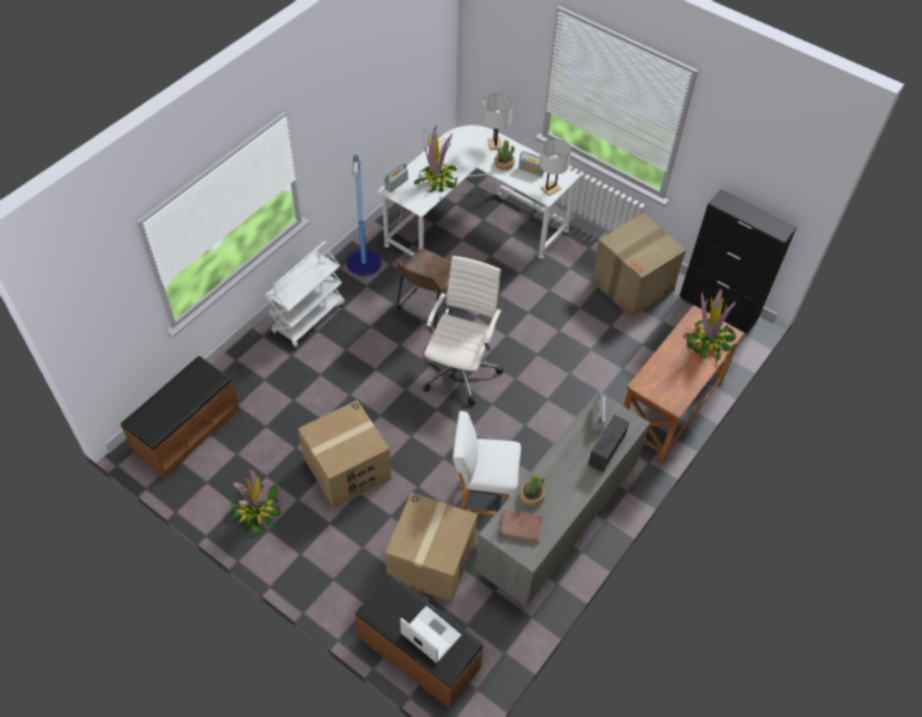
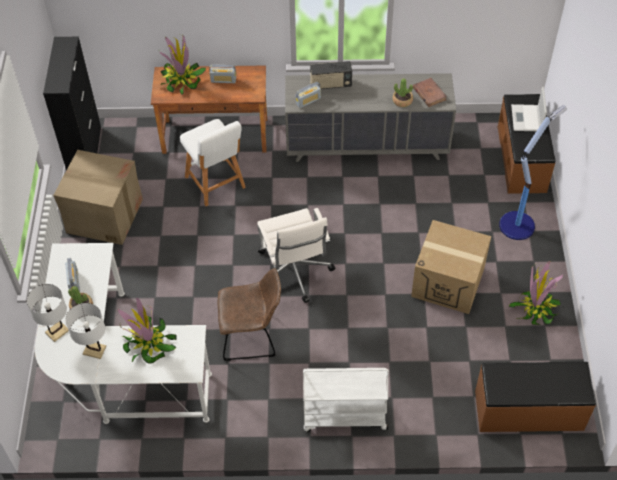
camera: 125 degrees left, 0 degrees up
(364, 263) = (244, 420): floor lamp -> floor lamp (517, 224)
(396, 184) = (180, 373): radio -> radio (223, 80)
(431, 561) = (461, 190): cardboard box -> none
(461, 368) = (293, 273): white office chair -> white office chair turned 90 degrees counterclockwise
(482, 499) = (390, 192): white stool -> white stool (216, 184)
(550, 189) = (88, 254): white table lamp -> white table lamp (94, 350)

